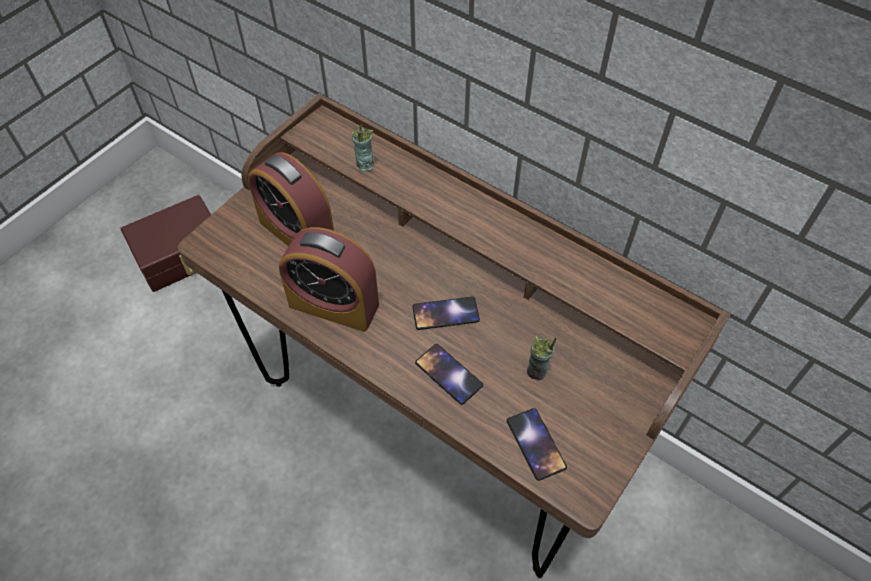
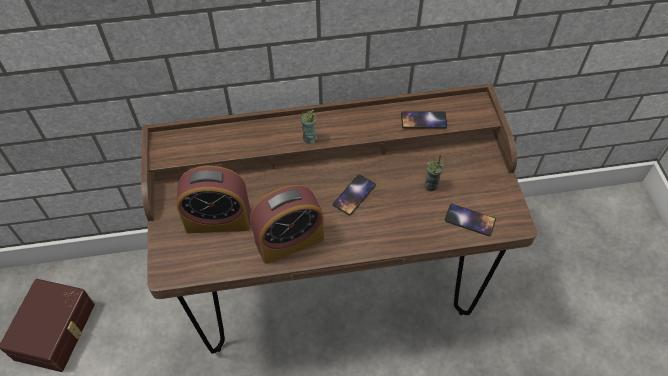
camera: 45 degrees left, 0 degrees up
(365, 165) = (223, 147): cup -> cup (309, 138)
(448, 374) = (392, 224): phone -> phone (423, 120)

